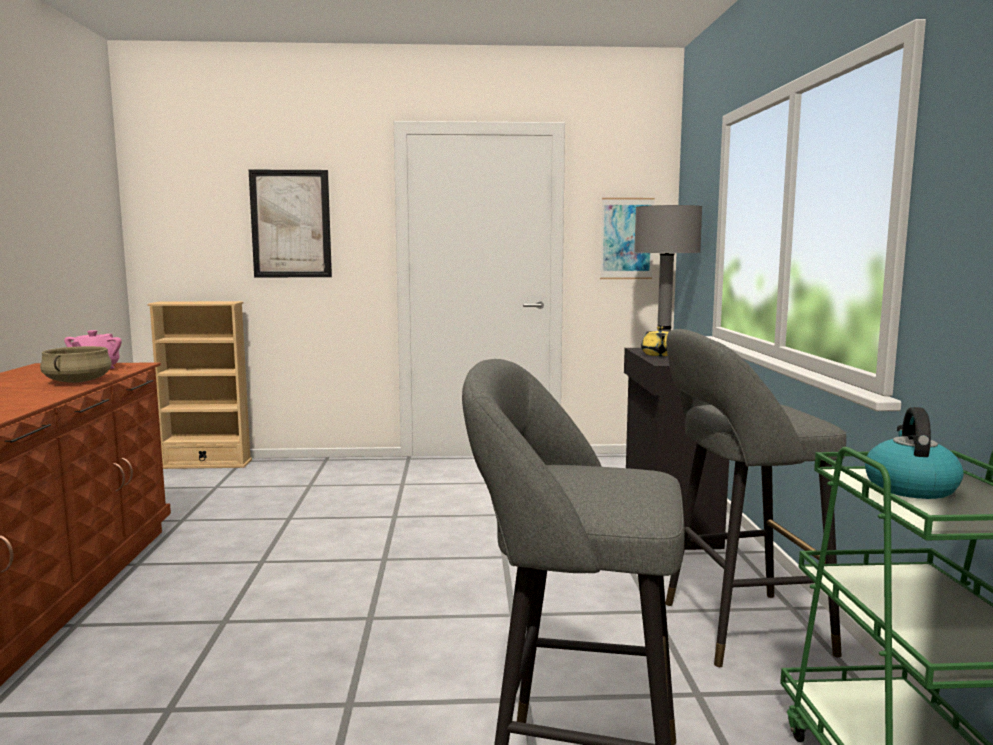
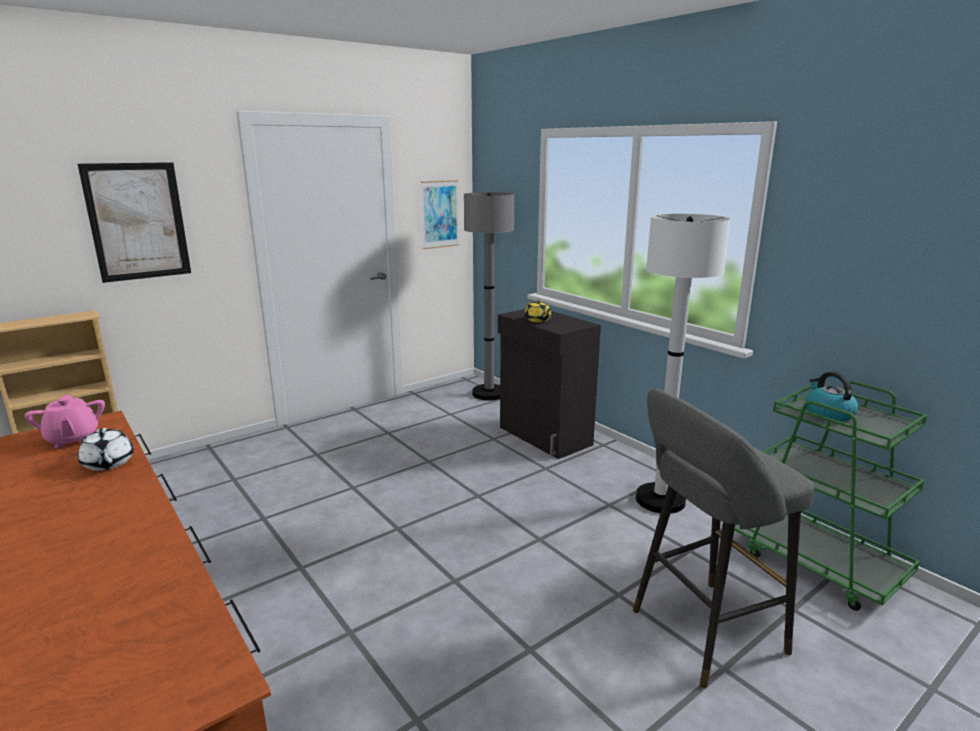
camera: 35 degrees left, 10 degrees up
(78, 381) = (108, 463): beige cooking pot -> white teapot
(737, 629) = (660, 500): grey stool -> white floor lamp

